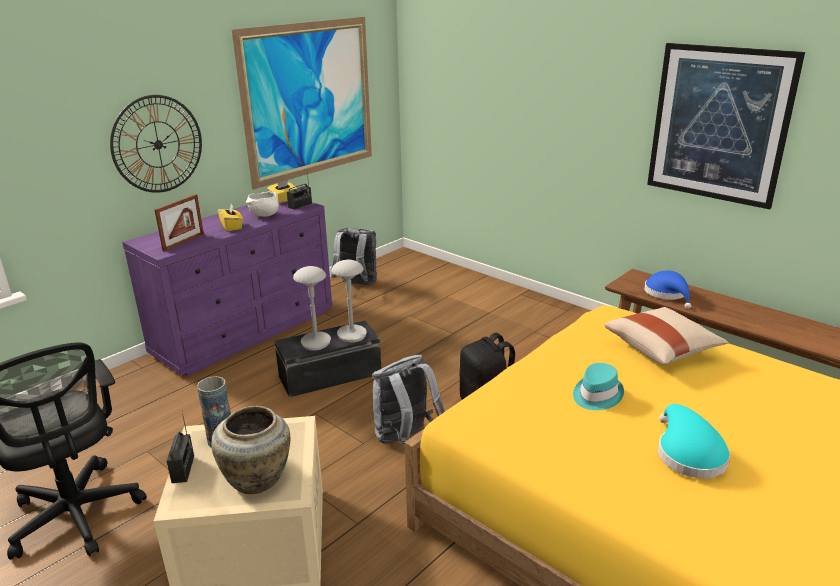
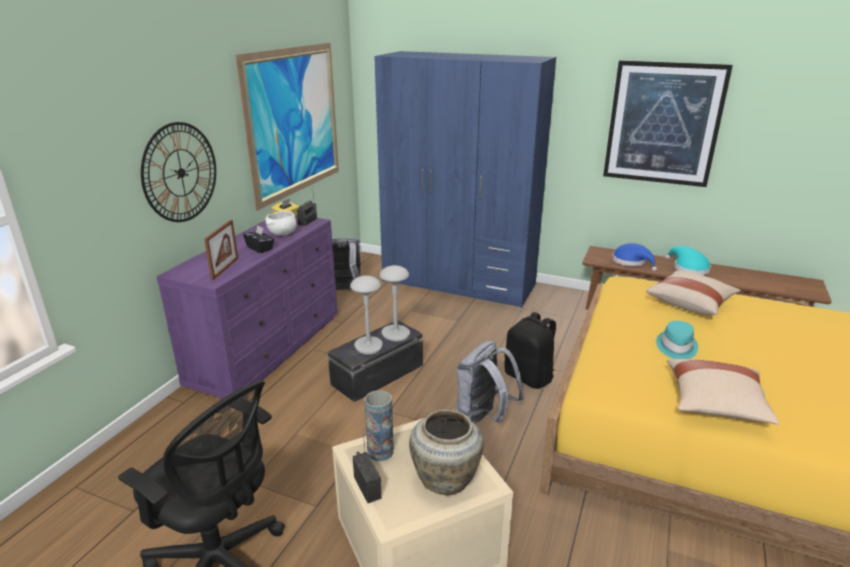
camera: 20 degrees left, 0 degrees up
(232, 226) = (260, 248): yellow tissue box -> black tissue box
(483, 293) = (458, 283): none -> blue wardrobe
(580, 465) = (715, 405): none -> beige pillow
(688, 454) = (777, 379): turquoise hat -> turquoise hat (688, 268)

